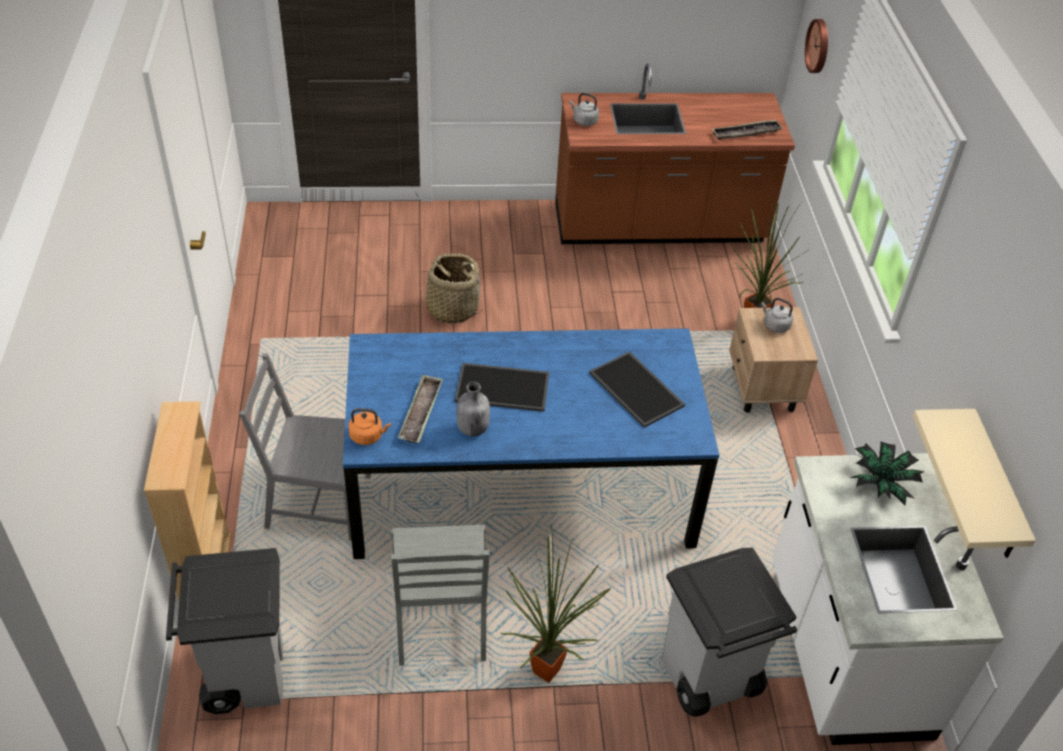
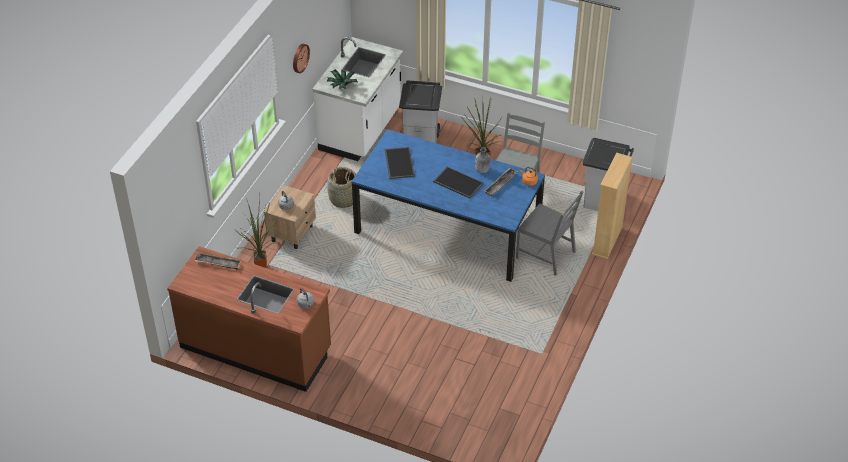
camera: 150 degrees left, 0 degrees up
(452, 308) = (422, 335): basket -> basket (344, 199)
(819, 46) = (176, 212): wall clock -> wall clock (299, 58)
(994, 489) = (329, 36): beige shelf -> none

